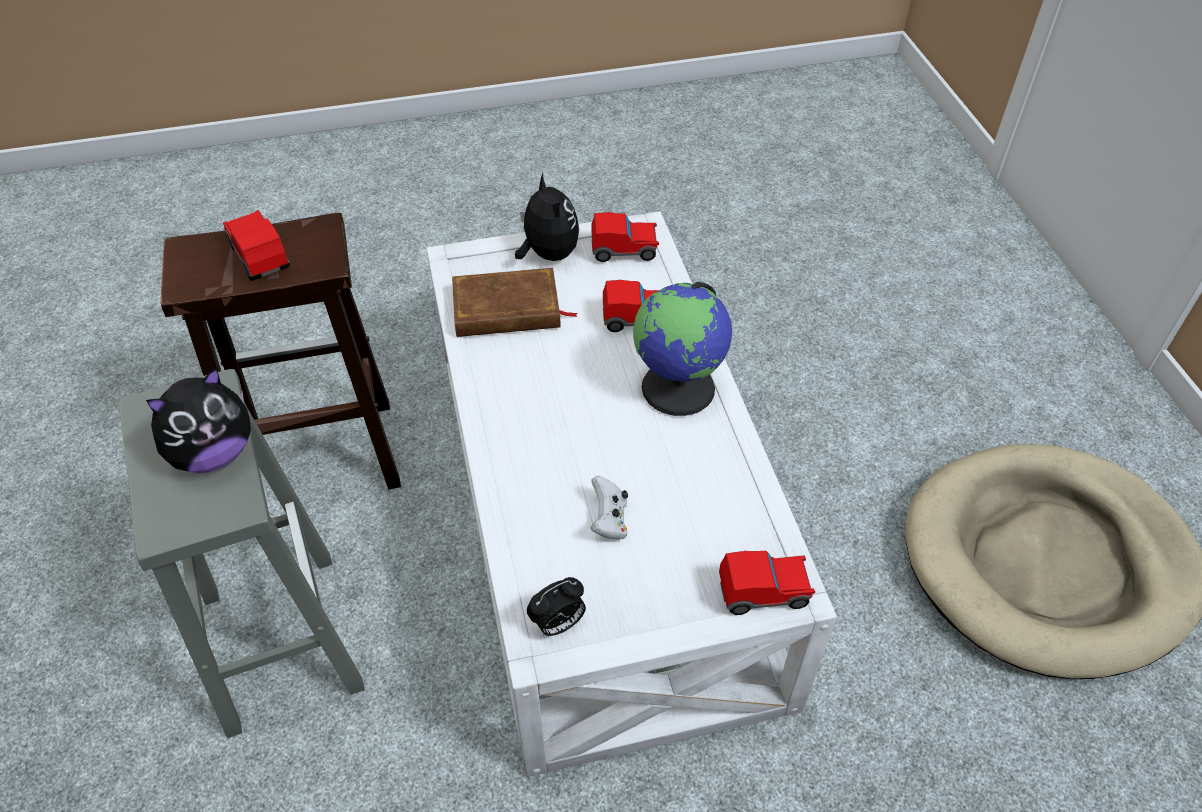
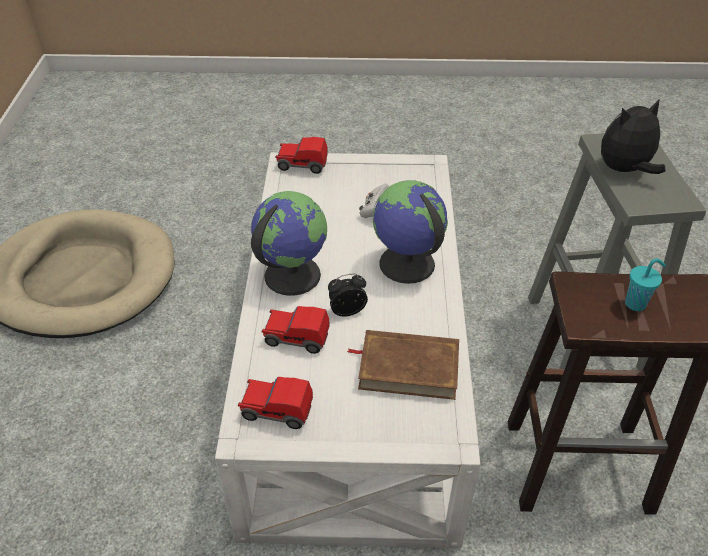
camera: 165 degrees left, 5 degrees down
(260, 257) = (636, 304): toy car -> turquoise cup
(537, 433) = (406, 264): none -> globe
(548, 254) = (353, 427): plush toy -> none
(558, 624) = (418, 171): alarm clock -> alarm clock (347, 310)

